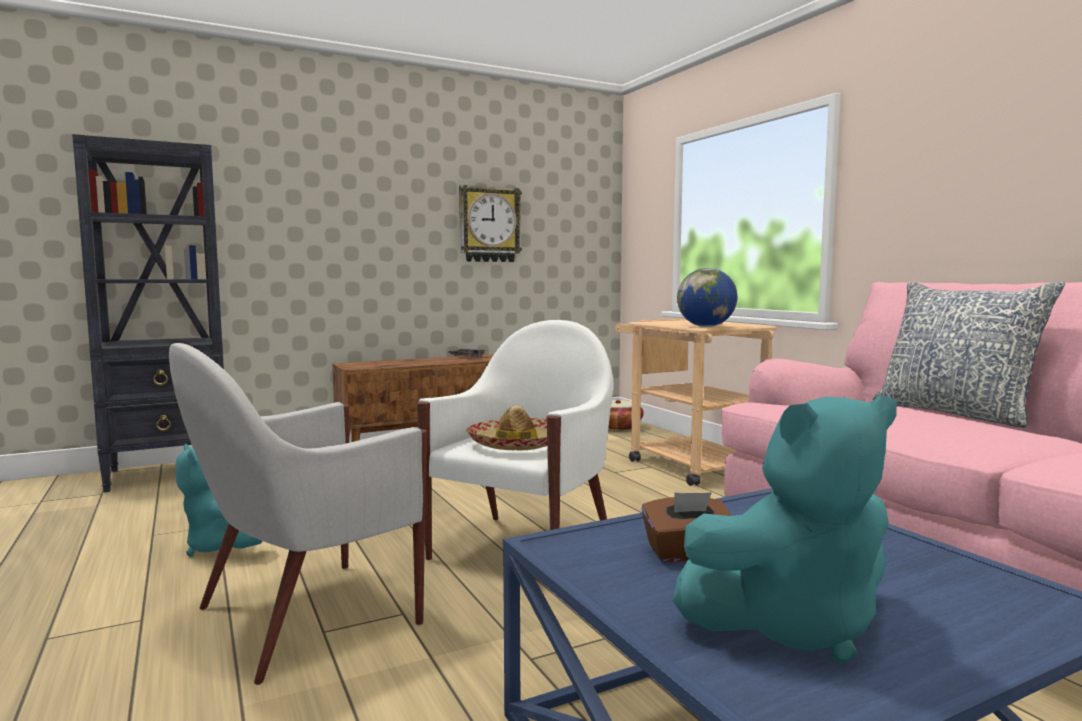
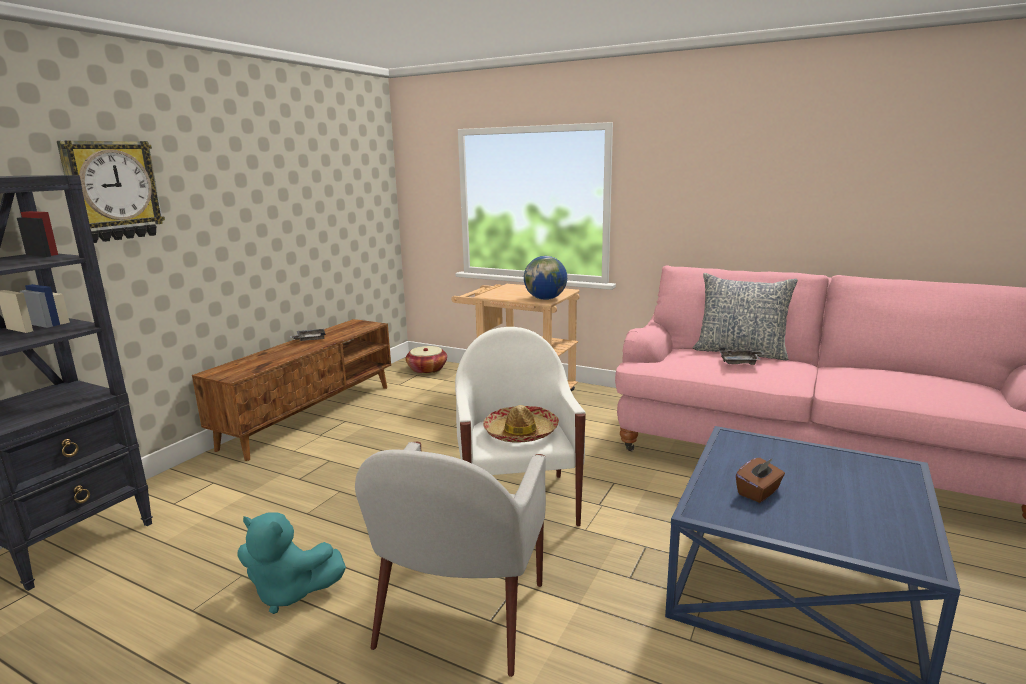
camera: 35 degrees left, 10 degrees up
(489, 225) = (304, 211): wall clock -> wall clock (112, 191)
(791, 626) = (854, 518): turquoise plush toy -> none
(913, 415) = (740, 362): none -> grey tray

